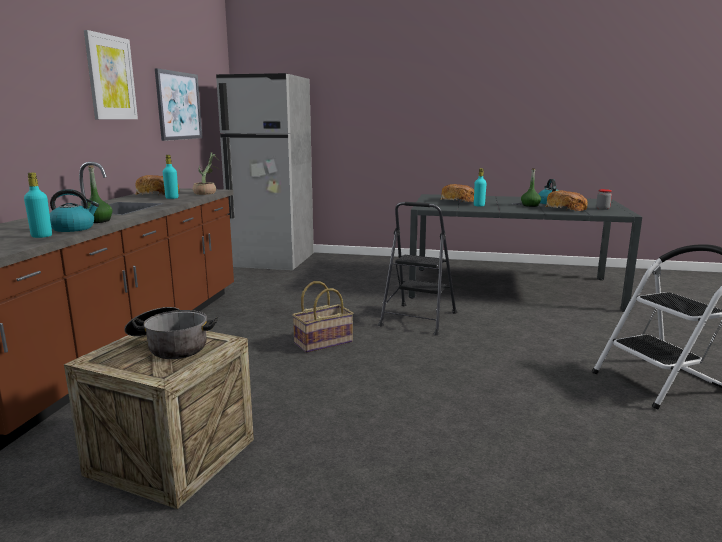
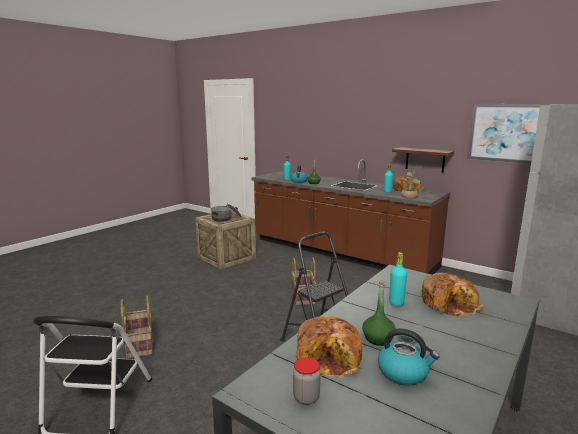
camera: 115 degrees right, 0 degrees up
(111, 78) = (418, 113): picture -> none
(129, 149) = (425, 159): none -> shelf
(567, 408) = (139, 345): none -> basket

